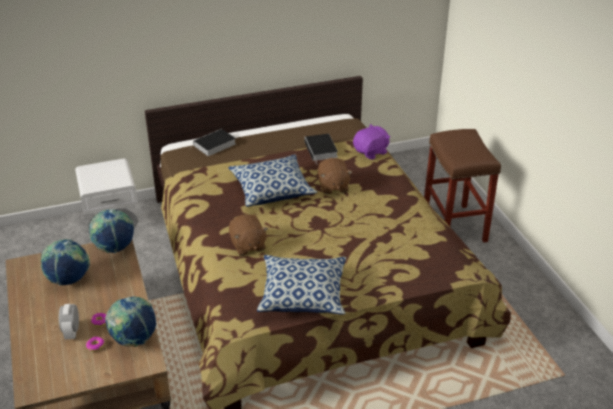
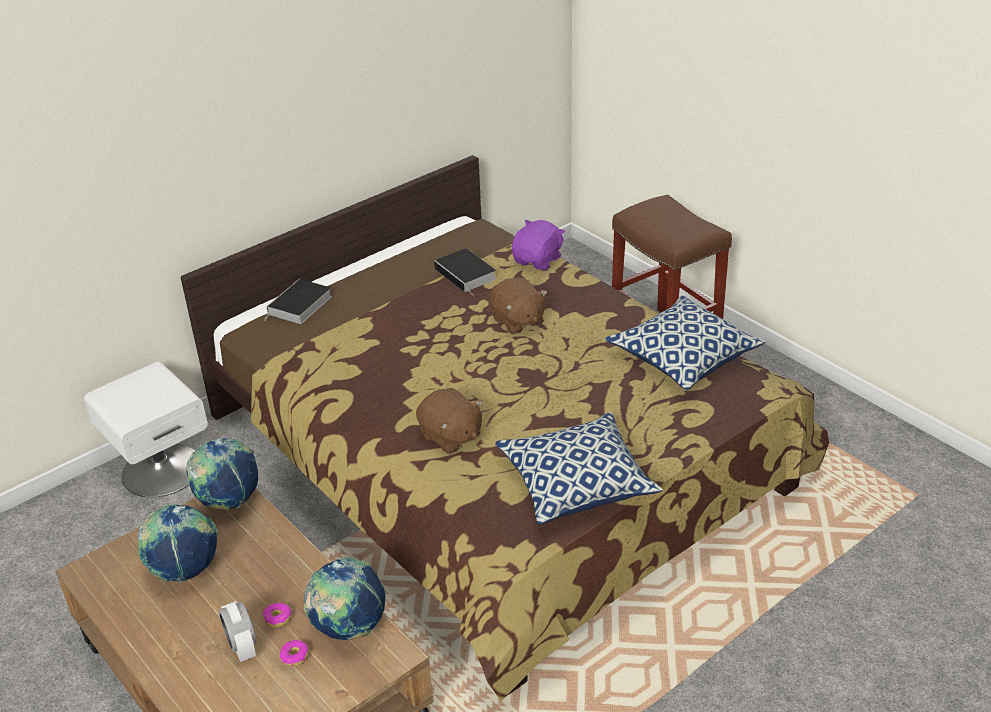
camera: 20 degrees left, 0 degrees up
(272, 190) = (433, 349): pillow -> pillow (683, 357)

